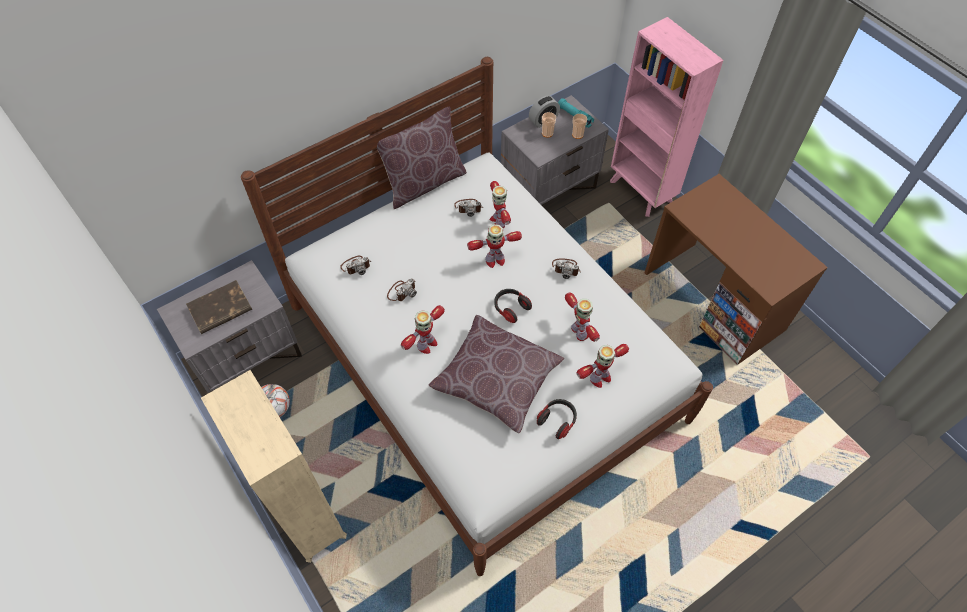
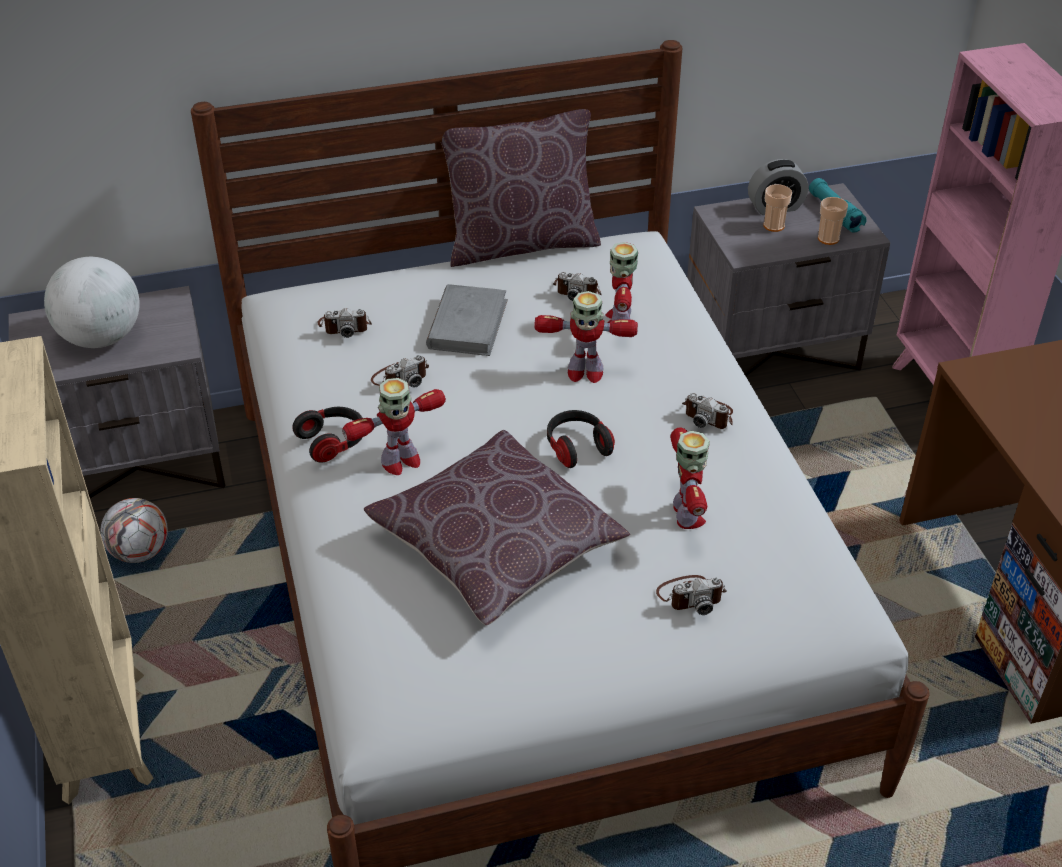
camera: 20 degrees right, 15 degrees down
(220, 309) = (101, 338): brown book -> globe
(421, 246) = (467, 324): none -> grey book
(557, 420) = (576, 639): headphones -> headphones (333, 442)
(599, 378) = (690, 596): toy robot -> camera

